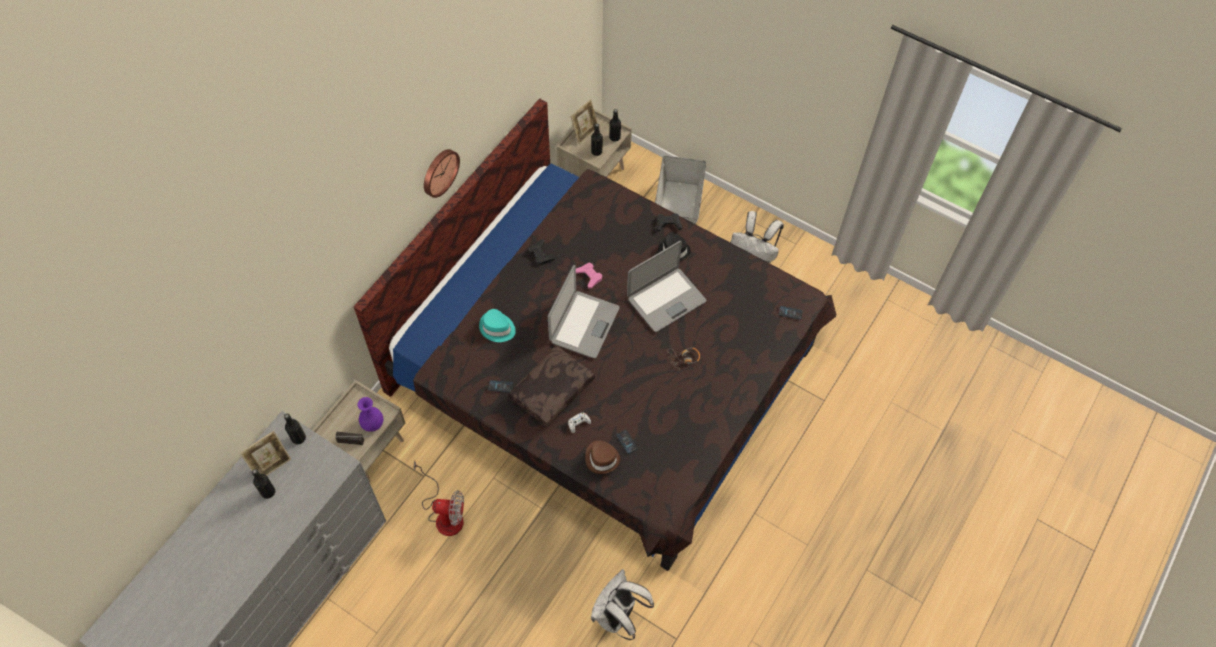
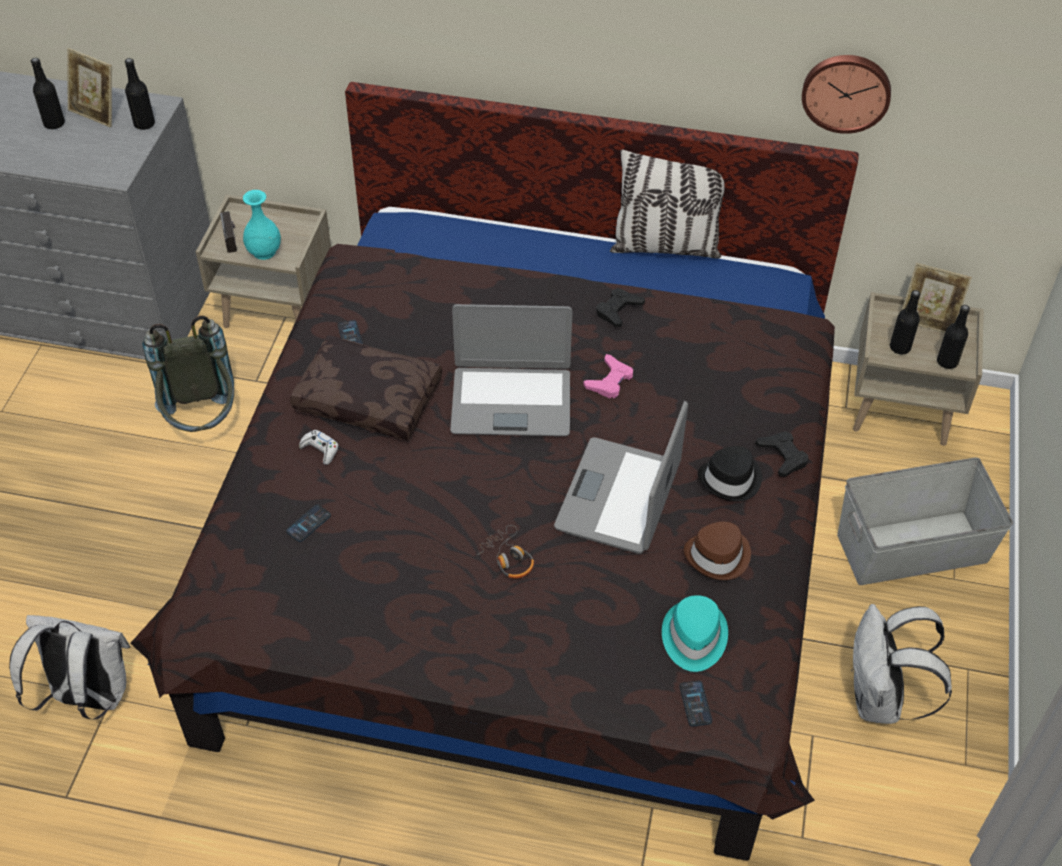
camera: 70 degrees right, 10 degrees down
(373, 424) = (264, 252): purple vase -> turquoise vase
(439, 172) = (593, 50): wall clock -> wall clock (846, 91)
(444, 514) = (203, 423): fan -> grey backpack
(497, 328) = (453, 301): turquoise hat -> turquoise hat (693, 637)
(501, 216) = (665, 246): none -> pillow
(602, 458) = (266, 499): brown hat -> brown hat (718, 556)
(666, 299) = (619, 497): laptop -> laptop turned 75 degrees clockwise

